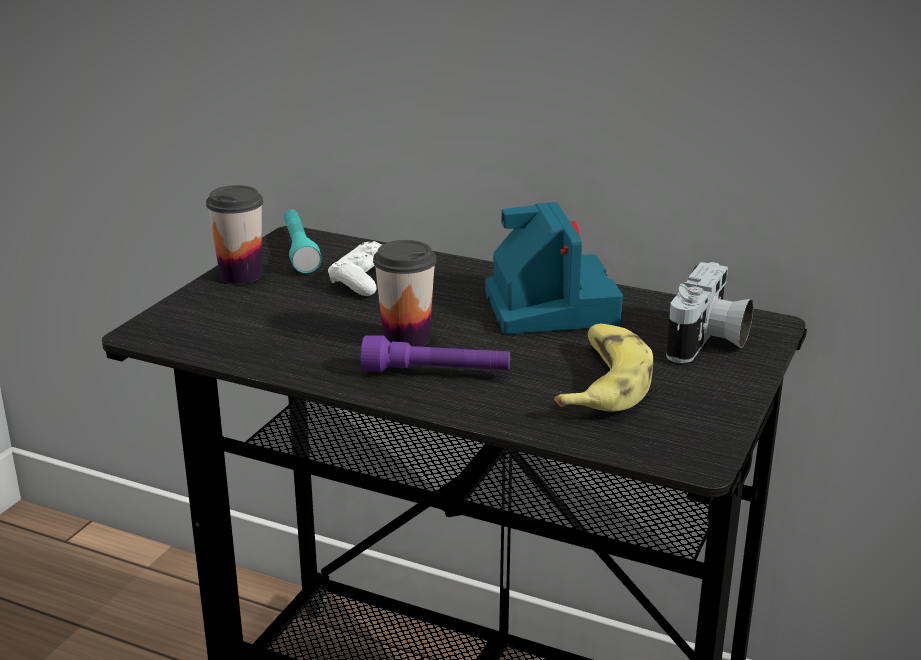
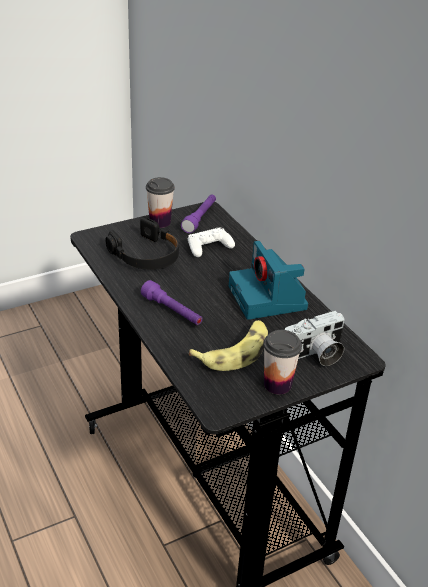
camera: 35 degrees right, 10 degrees up
(282, 321) = (146, 255): none -> black headphones
(299, 250) = (200, 218): turquoise flashlight -> purple flashlight
(406, 339) = (183, 288): cup -> cup (277, 384)
(548, 306) = (268, 298): camera -> camera turned 135 degrees clockwise

